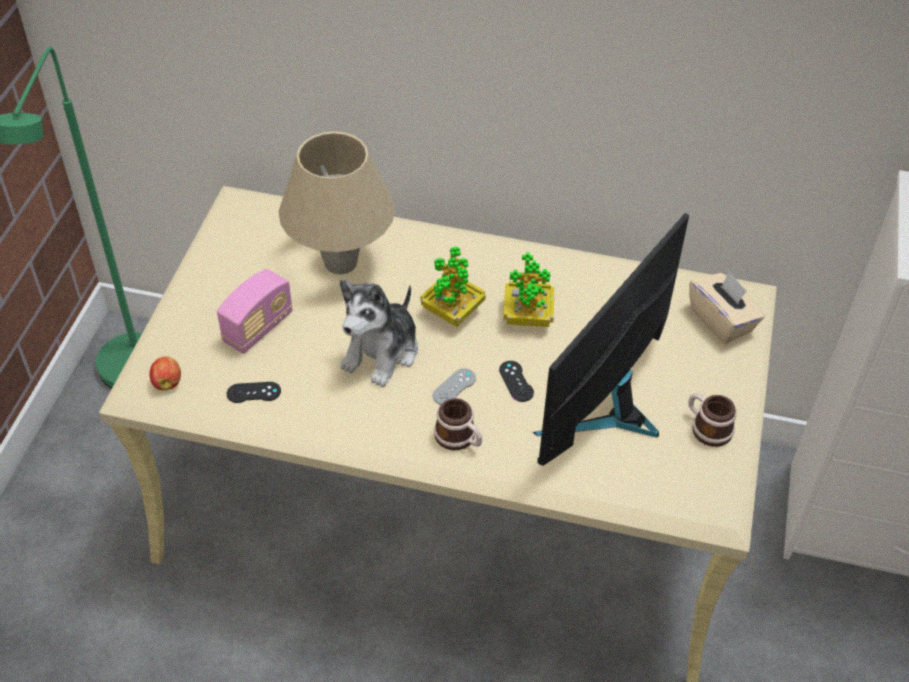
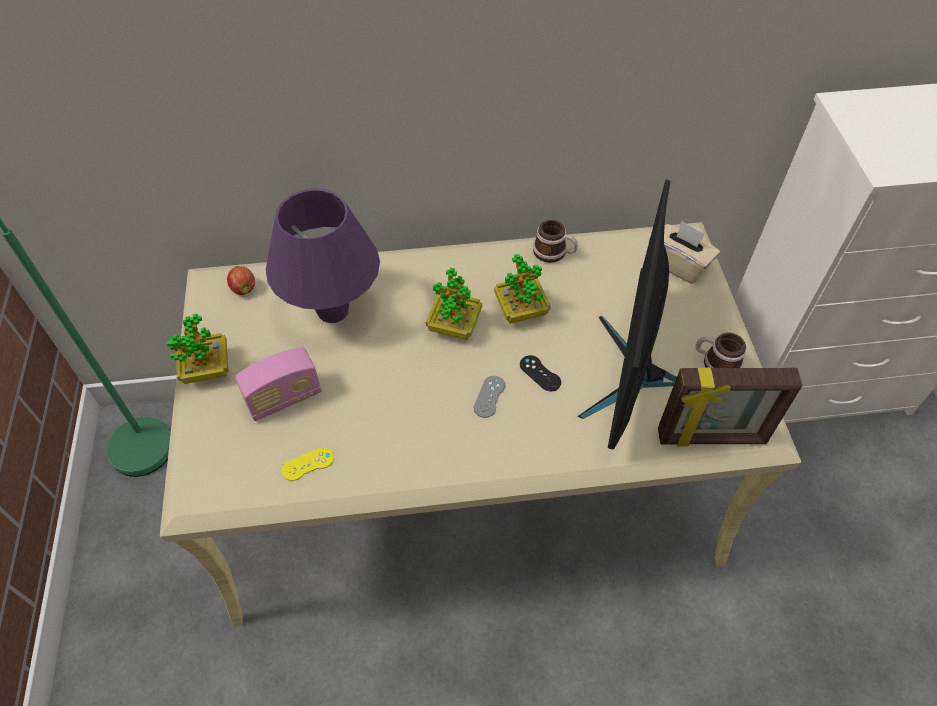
camera: 20 degrees left, 5 degrees up
(167, 382) = (218, 482): apple -> apple (243, 288)
(200, 281) = (207, 369): none -> potted plant
(253, 392) = (308, 464): black game controller -> yellow game controller
(258, 328) = (284, 398): radio -> radio turned 45 degrees clockwise
(340, 262) = (333, 311): beige table lamp -> purple table lamp
(382, 352) = (410, 385): plush toy -> none
(459, 438) = (517, 444): mug -> mug (554, 253)
(661, 496) = (711, 438): none -> picture frame

